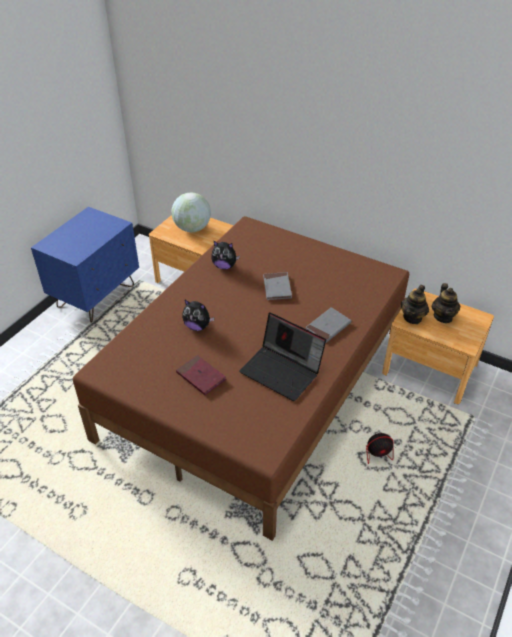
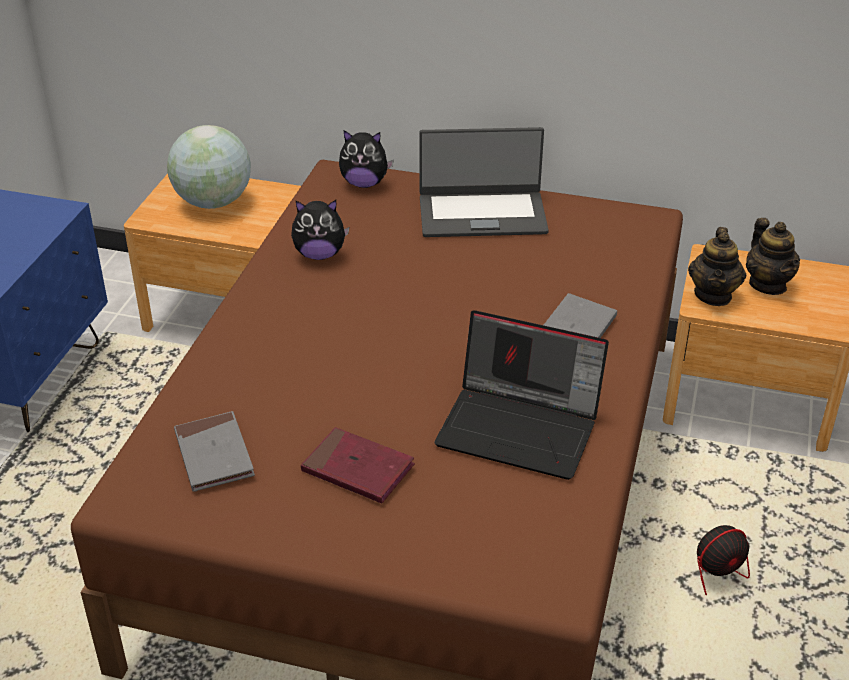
camera: 15 degrees left, 5 degrees down
(197, 326) = (310, 375): plush toy -> plush toy (364, 183)
(277, 288) = (443, 277): grey book -> grey book (214, 455)
(309, 257) = (482, 214): none -> laptop

